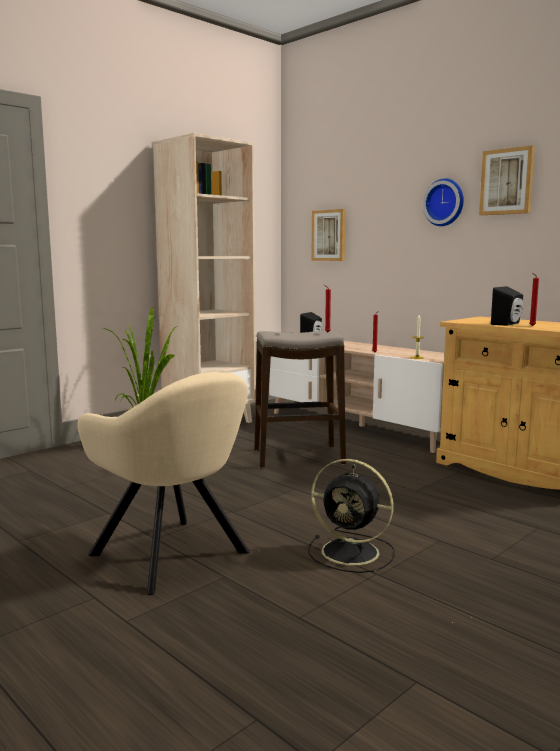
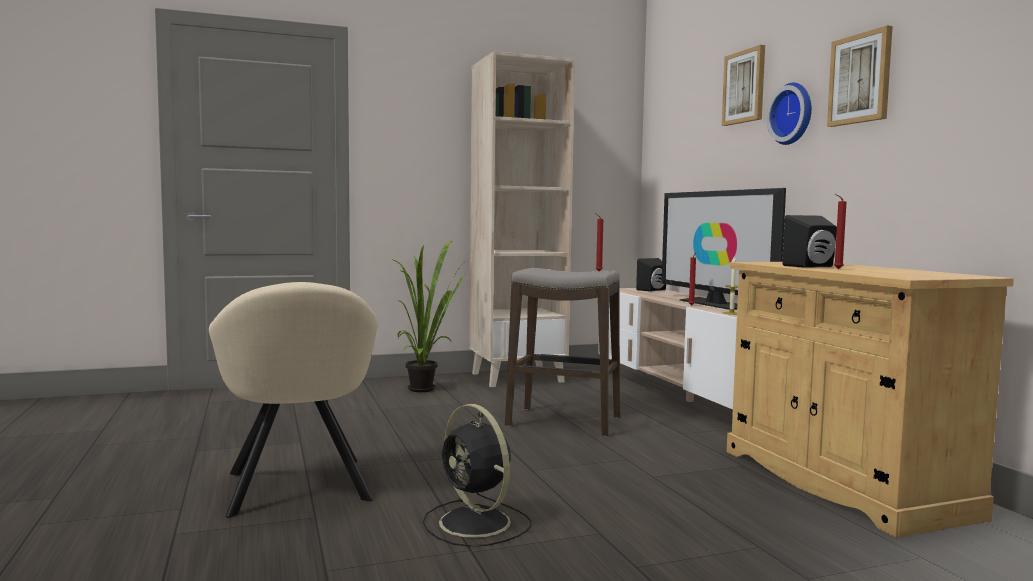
camera: 25 degrees right, 5 degrees down
(329, 235) = (682, 165): picture -> picture (744, 87)
(386, 349) = (715, 304): none -> television

